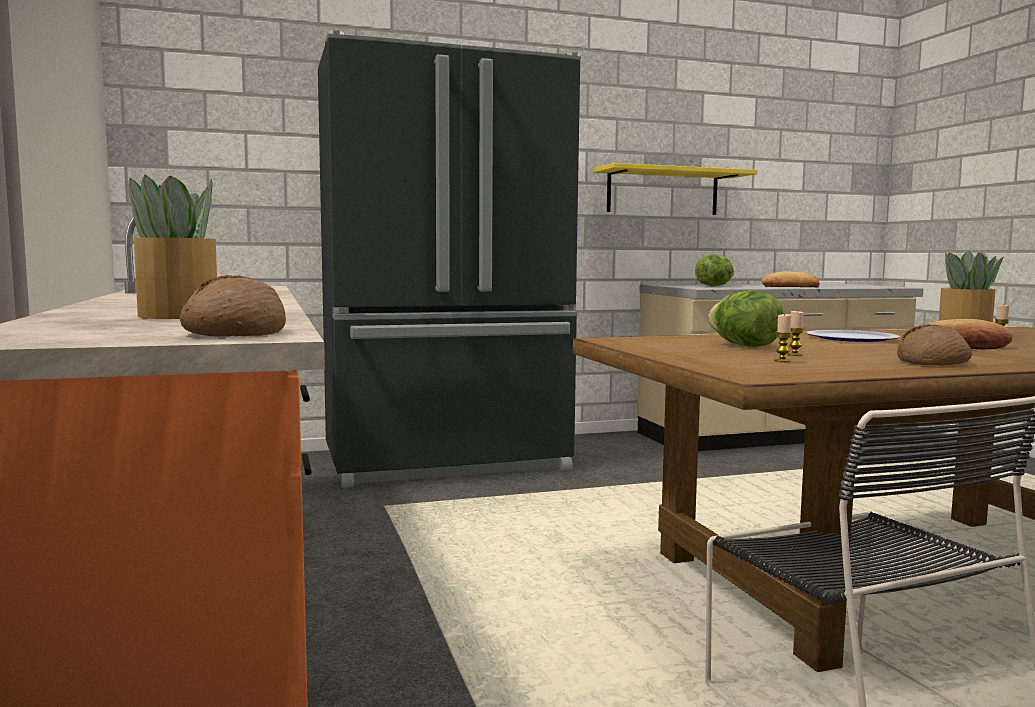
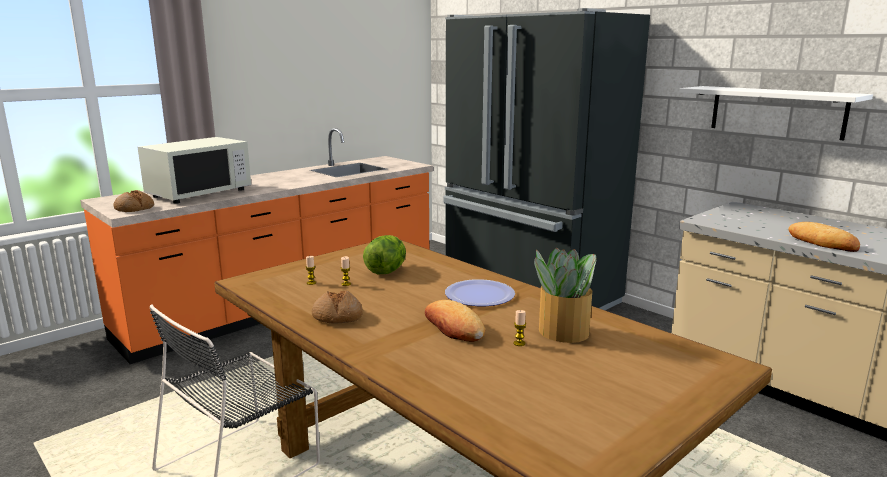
camera: 65 degrees right, 10 degrees up
(178, 315) = (199, 193): potted plant -> white microwave
(662, 192) = (776, 111): yellow shelf -> white shelf
(714, 286) = (755, 221): lettuce -> none

